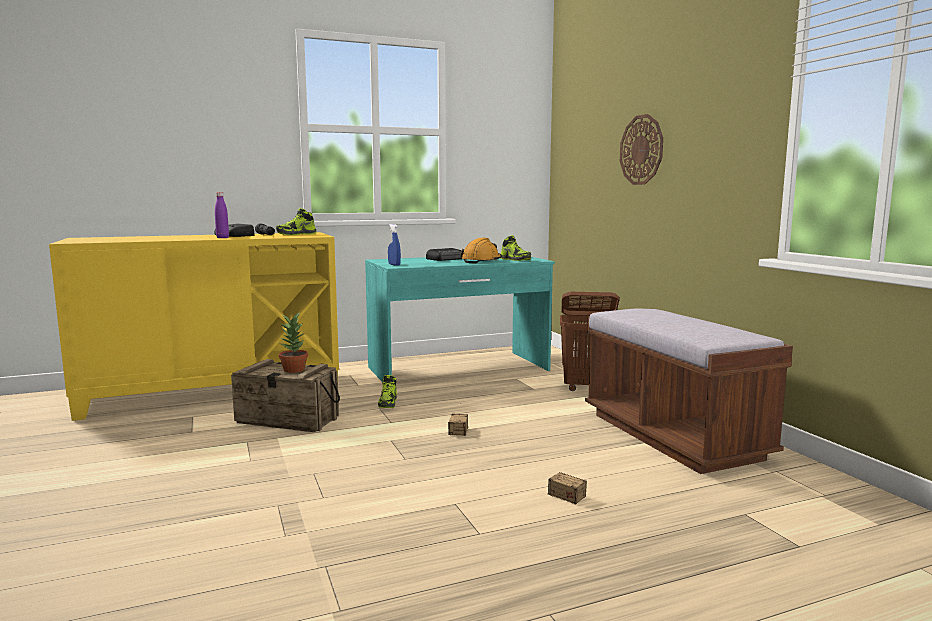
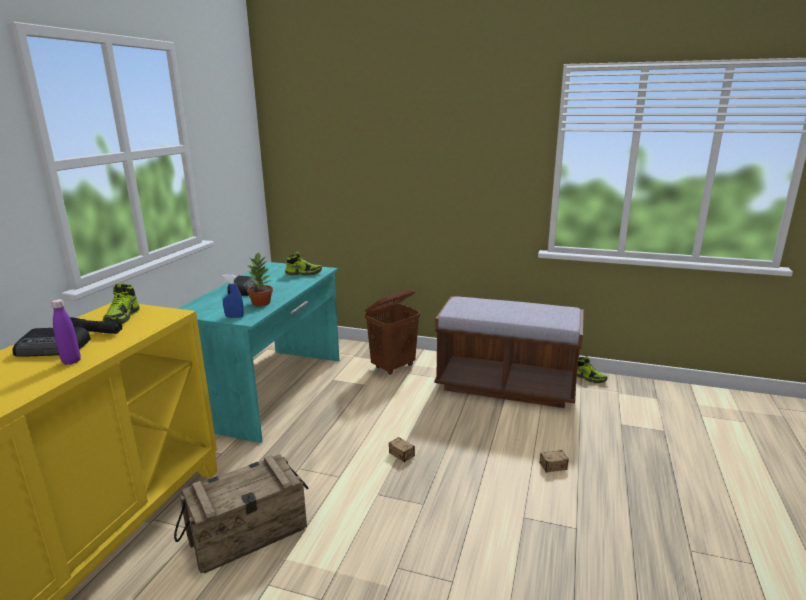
camera: 50 degrees left, 10 degrees up
(294, 370) = (254, 480): potted plant -> potted plant (261, 303)
(388, 403) = (294, 459): shoe -> shoe (588, 378)
(481, 261) = (286, 284): orange hard hat -> none
(641, 150) = (400, 165): wall clock -> none

